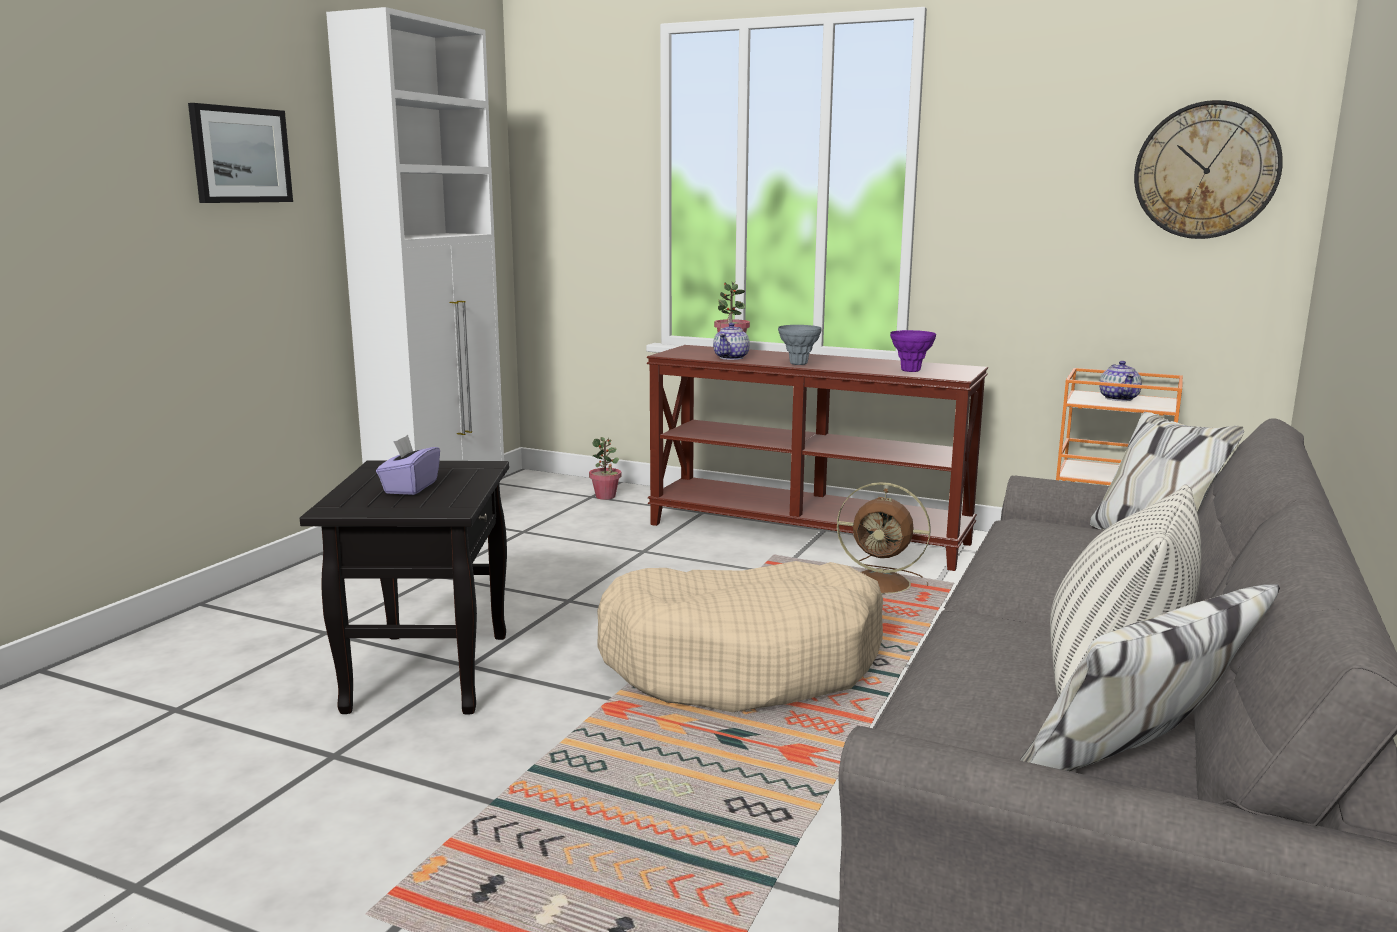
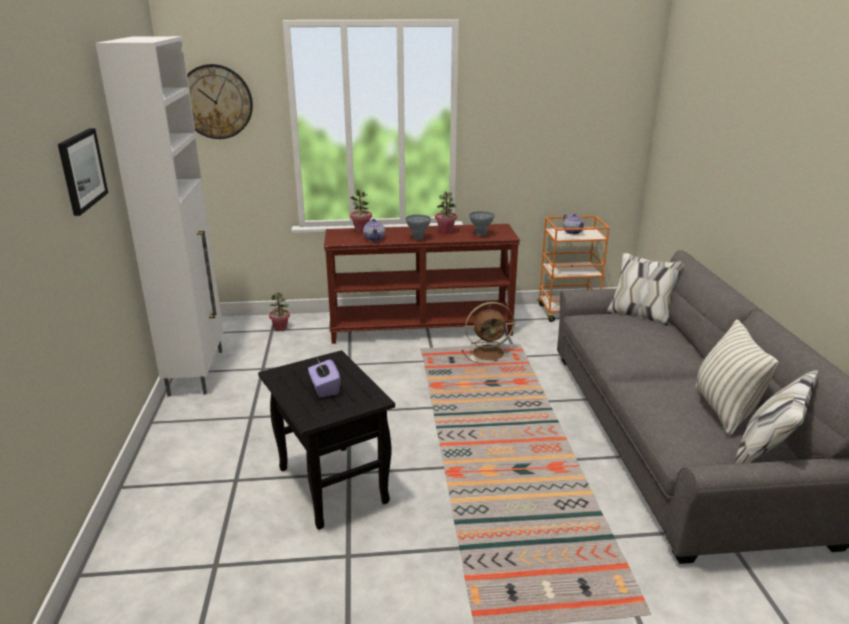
camera: 30 degrees left, 10 degrees up
(743, 663) = (479, 424): beige dog bed -> none
(858, 363) = (445, 232): none -> potted plant
(910, 371) = (481, 235): purple vase -> grey vase
(1206, 170) = (604, 112): wall clock -> wall clock (216, 102)

